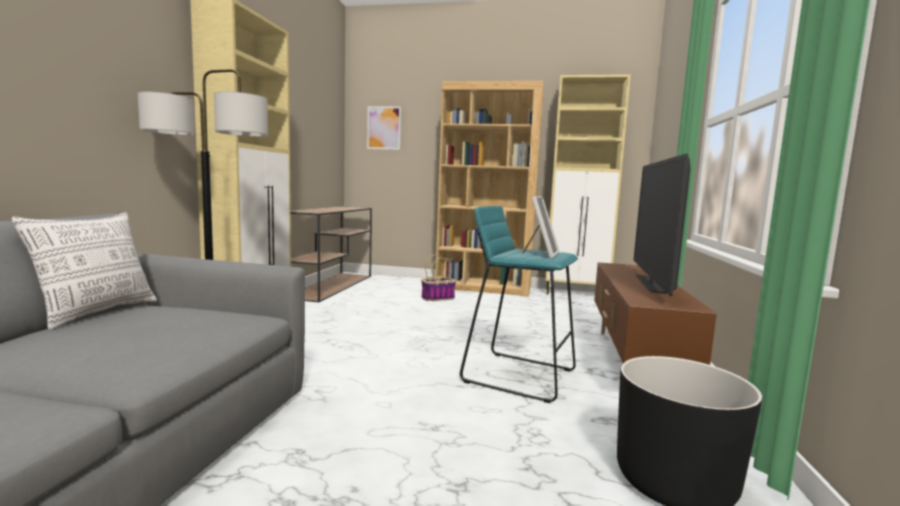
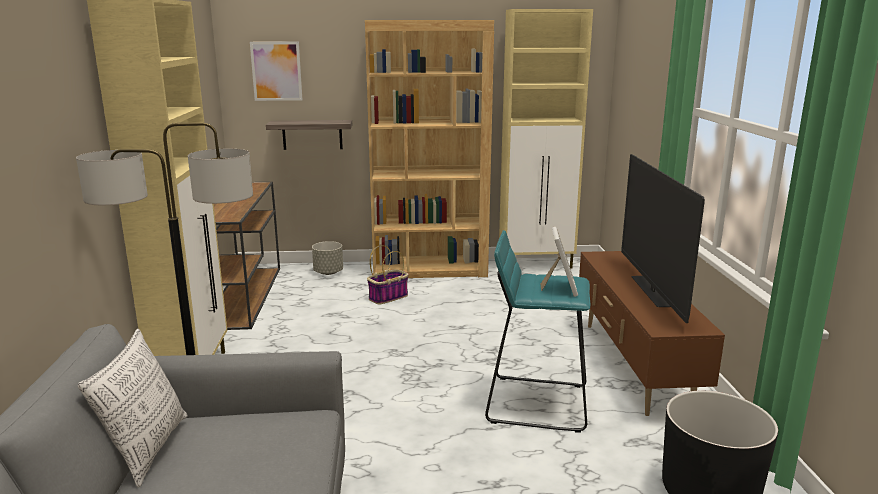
camera: 15 degrees left, 10 degrees up
(403, 281) = (328, 272): none -> grey planter
(405, 176) = (312, 134): none -> shelf

